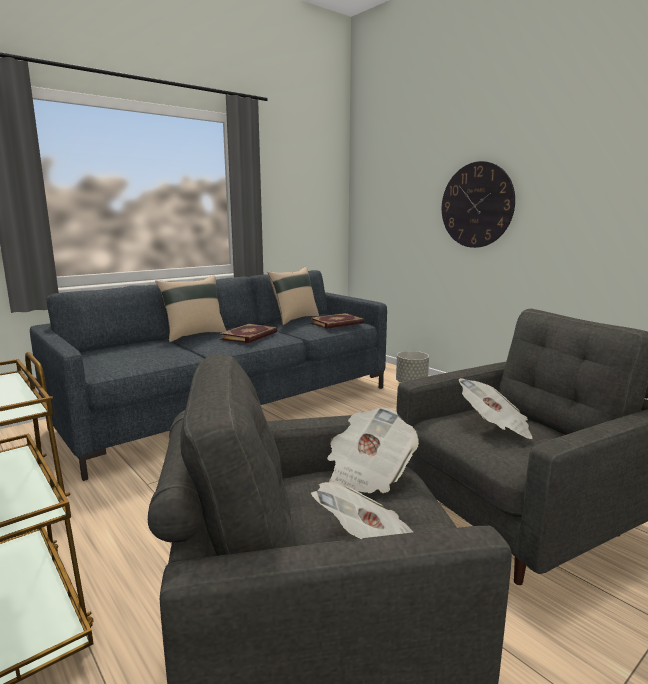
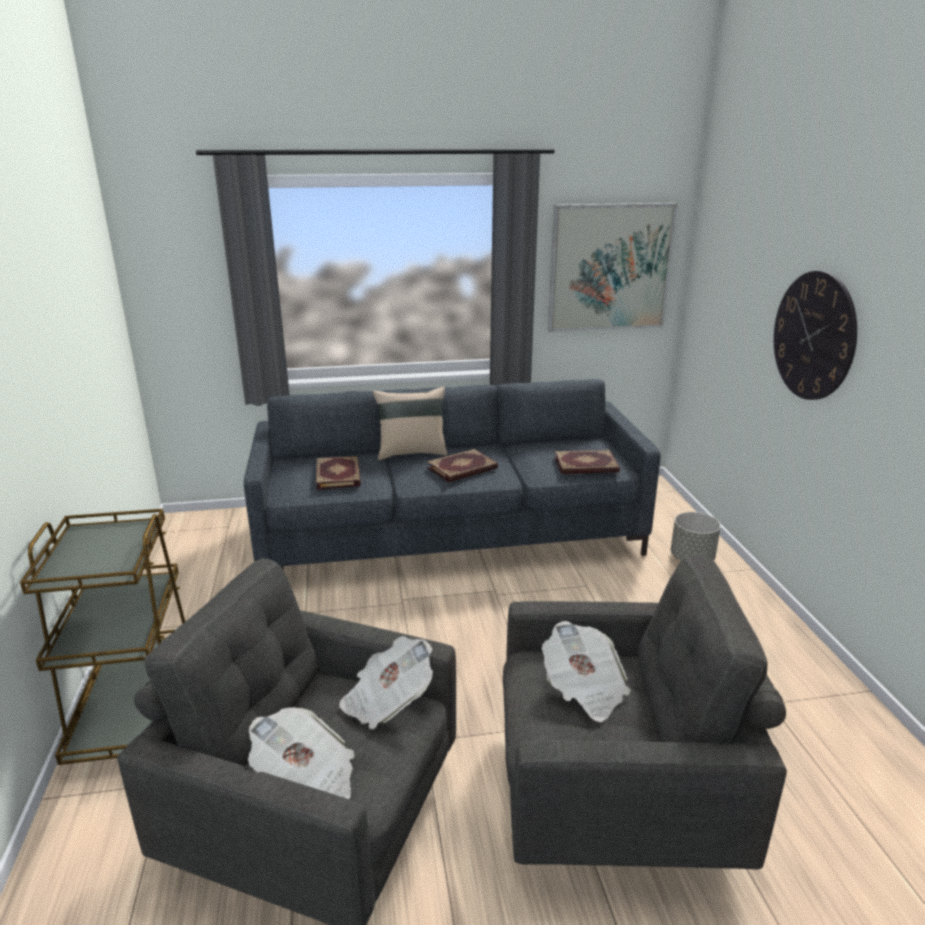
camera: 30 degrees right, 10 degrees up
(145, 353) = (339, 475): none -> book
(294, 319) = (545, 445): beige pillow -> none
(304, 194) = (609, 268): none -> picture

